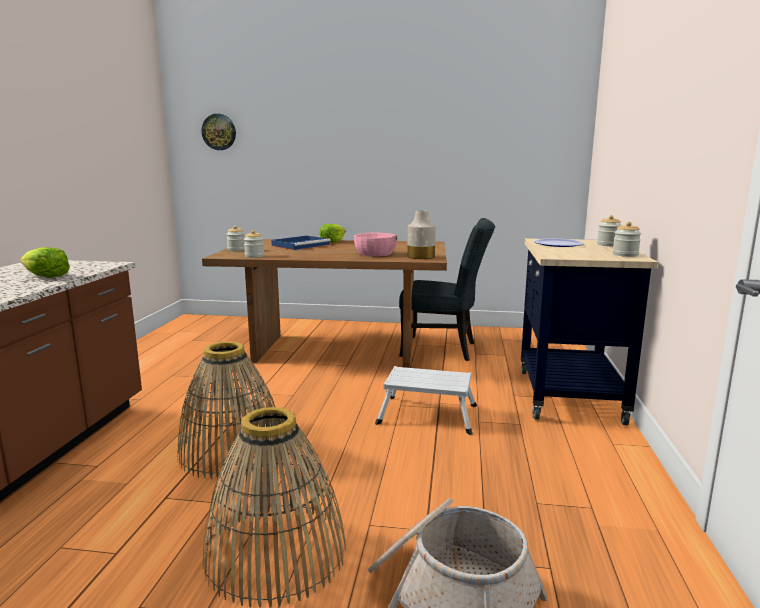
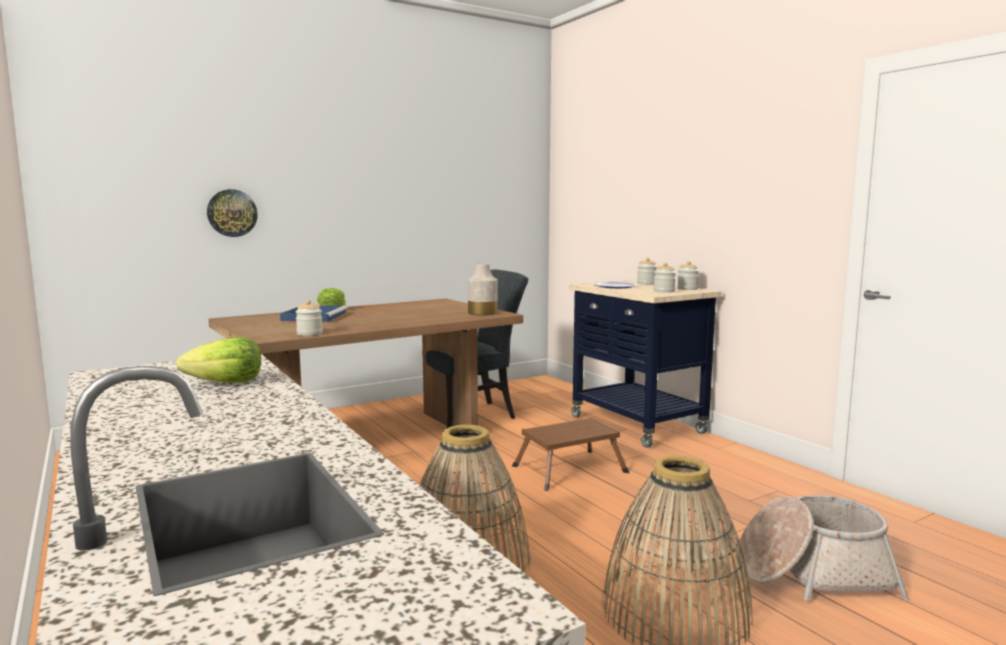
camera: 40 degrees left, 5 degrees down
(219, 132) = (123, 170): wall clock -> wall clock (232, 213)
(236, 250) = (254, 330): jar -> jar (664, 291)
(375, 253) = (430, 315): pink bowl -> none
(428, 414) = (570, 469): white step ladder -> brown step ladder

